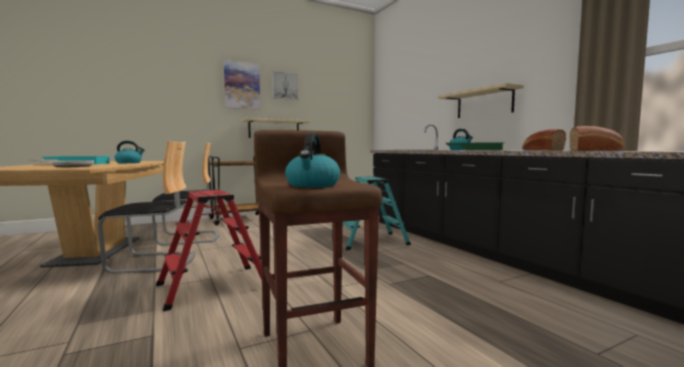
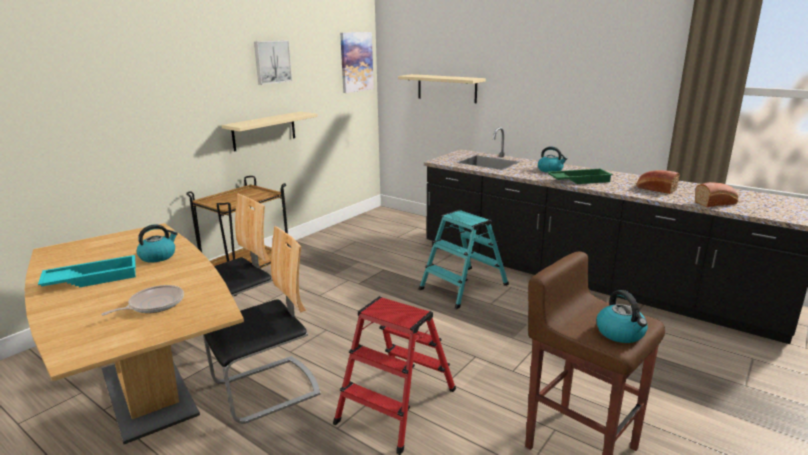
camera: 25 degrees left, 15 degrees up
(242, 85) = (216, 71): picture -> picture (356, 62)
(484, 103) = (560, 104): beige shelf -> beige shelf (447, 88)

